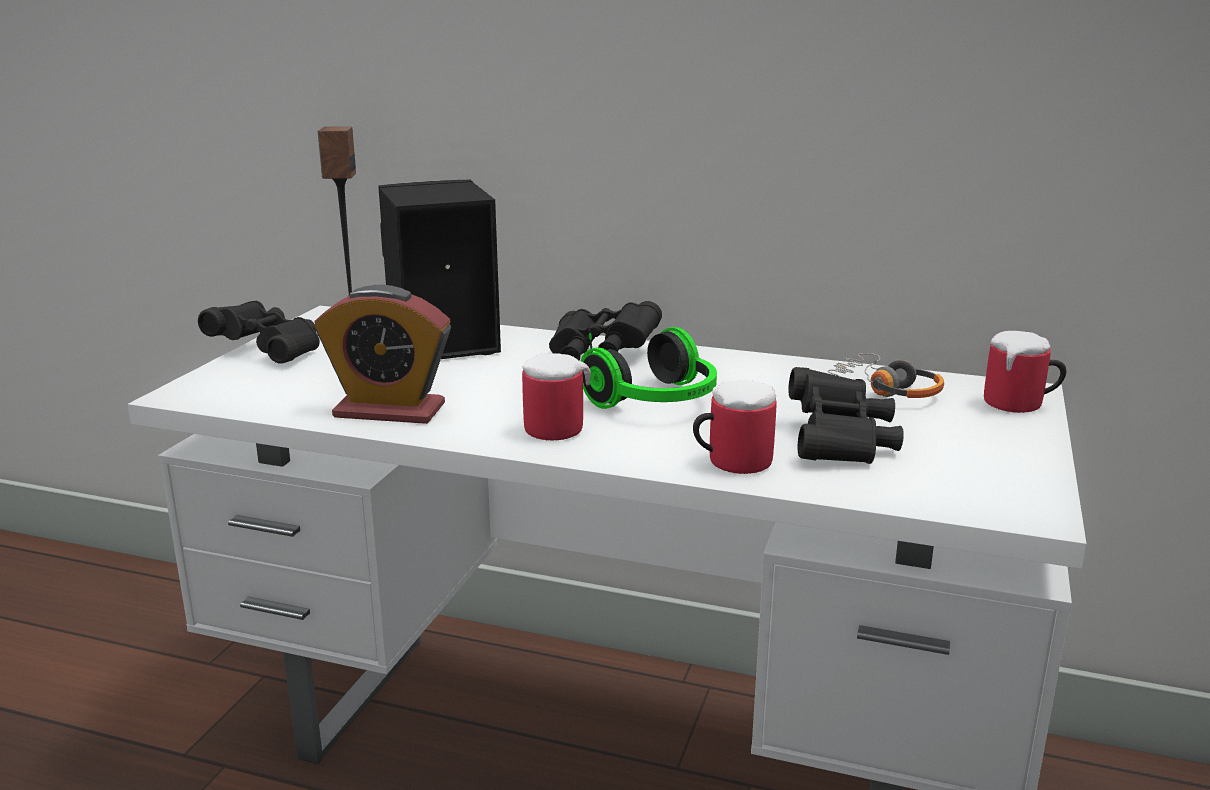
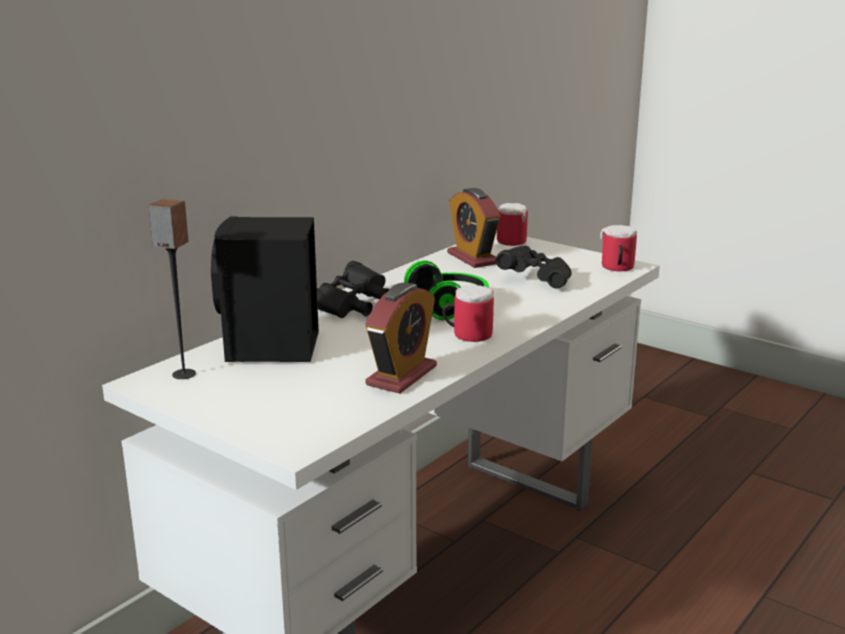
camera: 70 degrees left, 0 degrees up
(269, 351) = (218, 410): black binoculars -> none
(730, 461) = (545, 304): mug -> mug (616, 268)
(885, 389) = (473, 258): headphones -> alarm clock

